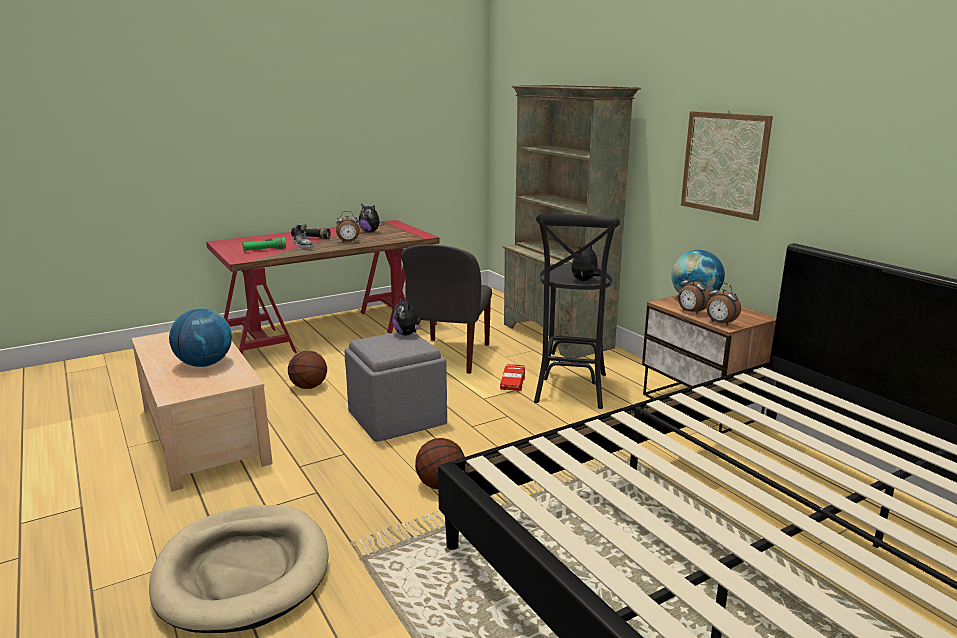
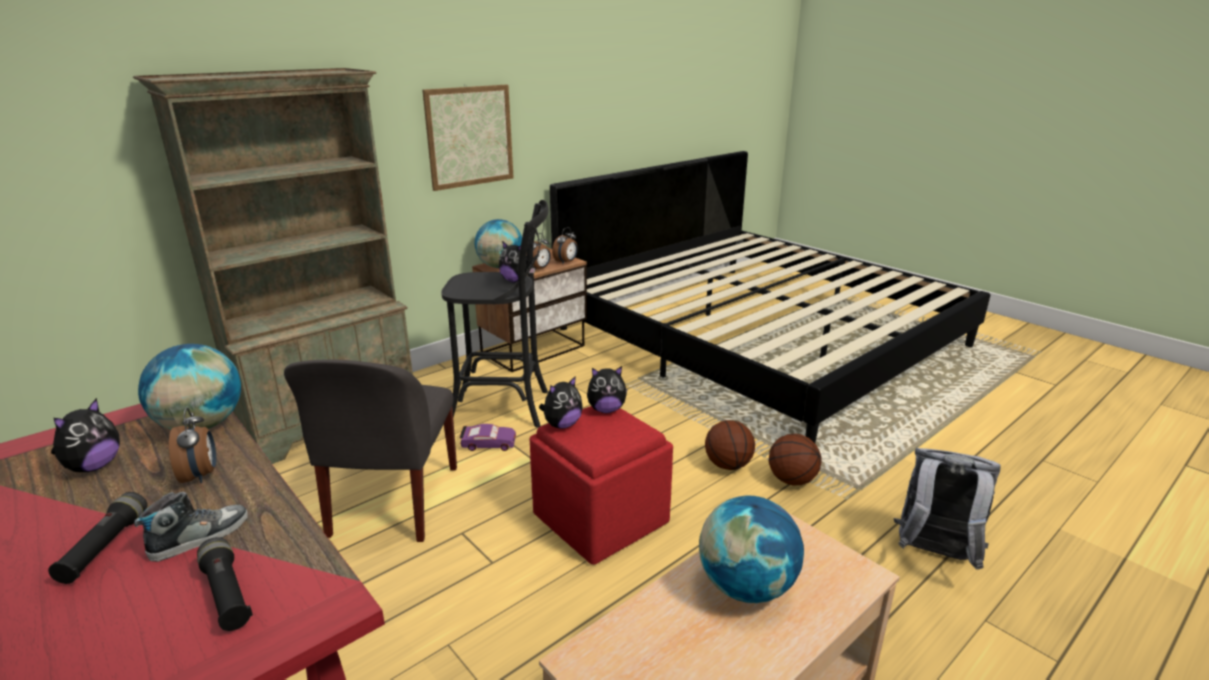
camera: 100 degrees left, 5 degrees up
(243, 571) = (933, 555): beige dog bed -> grey backpack
(265, 250) = (227, 594): green flashlight -> black flashlight
(309, 386) = (511, 640): basketball -> basketball (791, 480)
(393, 239) = (201, 425): none -> globe
(396, 418) = (600, 519): grey ottoman -> red ottoman
(420, 347) = (606, 409): none -> plush toy
(449, 357) = (393, 503): grey chair -> grey chair turned 90 degrees clockwise
(512, 383) = (488, 443): red toy car -> purple toy car

